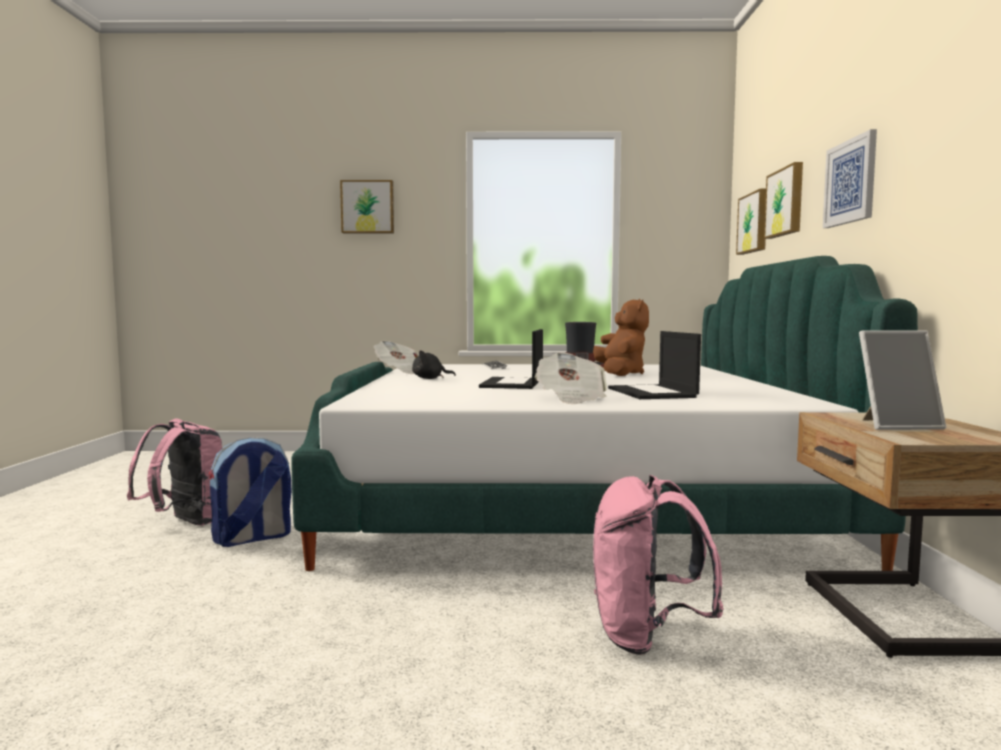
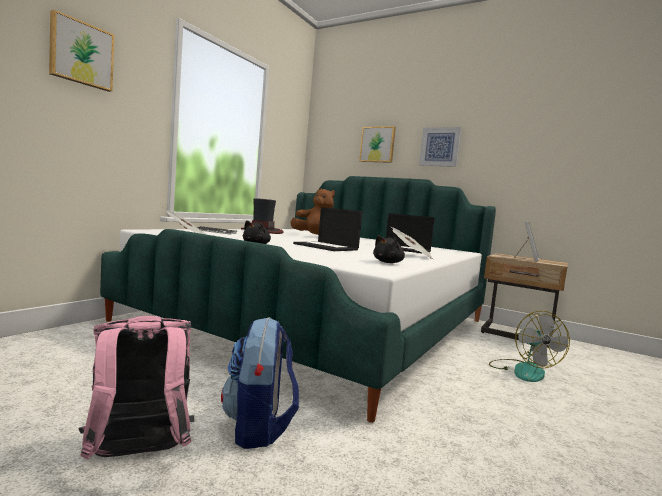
camera: 60 degrees left, 0 degrees up
(443, 400) = (389, 262): none -> black plush toy
(646, 636) = (523, 370): pink backpack -> fan
(754, 223) = (341, 149): picture -> none

